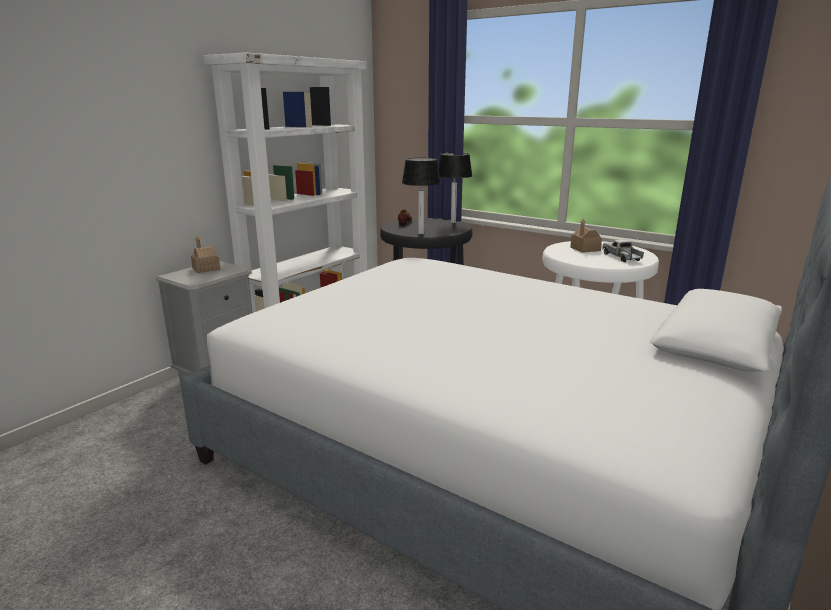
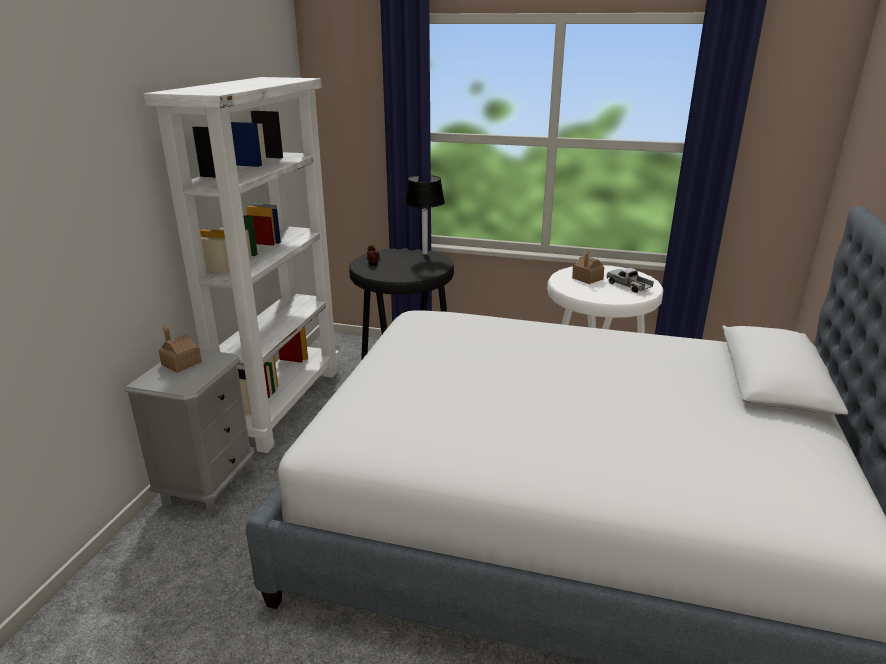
camera: 20 degrees left, 5 degrees up
(420, 233) = (405, 275): table lamp -> none

